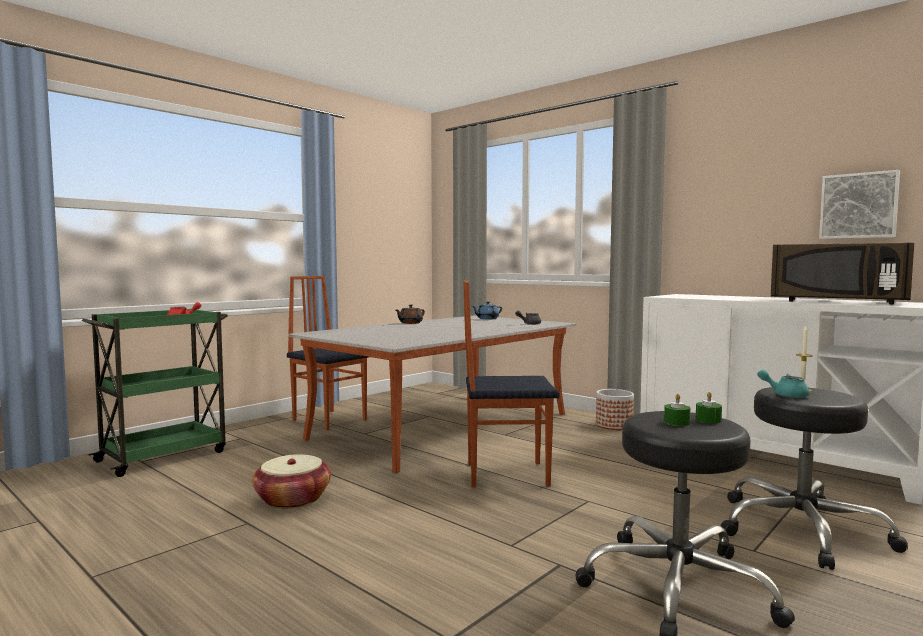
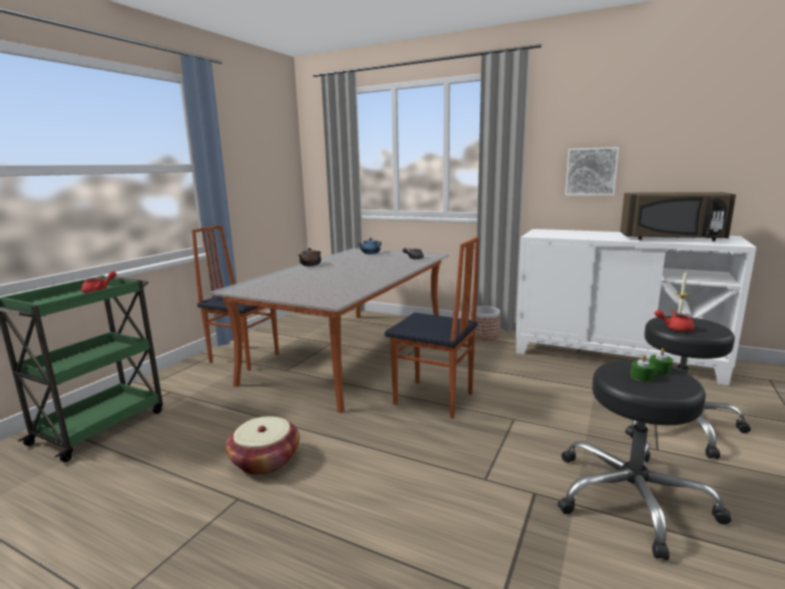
camera: 15 degrees left, 10 degrees up
(506, 474) = (433, 399): chair -> chair turned 135 degrees counterclockwise
(785, 395) = (674, 328): turquoise teapot -> red teapot
(858, 206) = (682, 159): picture -> picture (591, 171)

